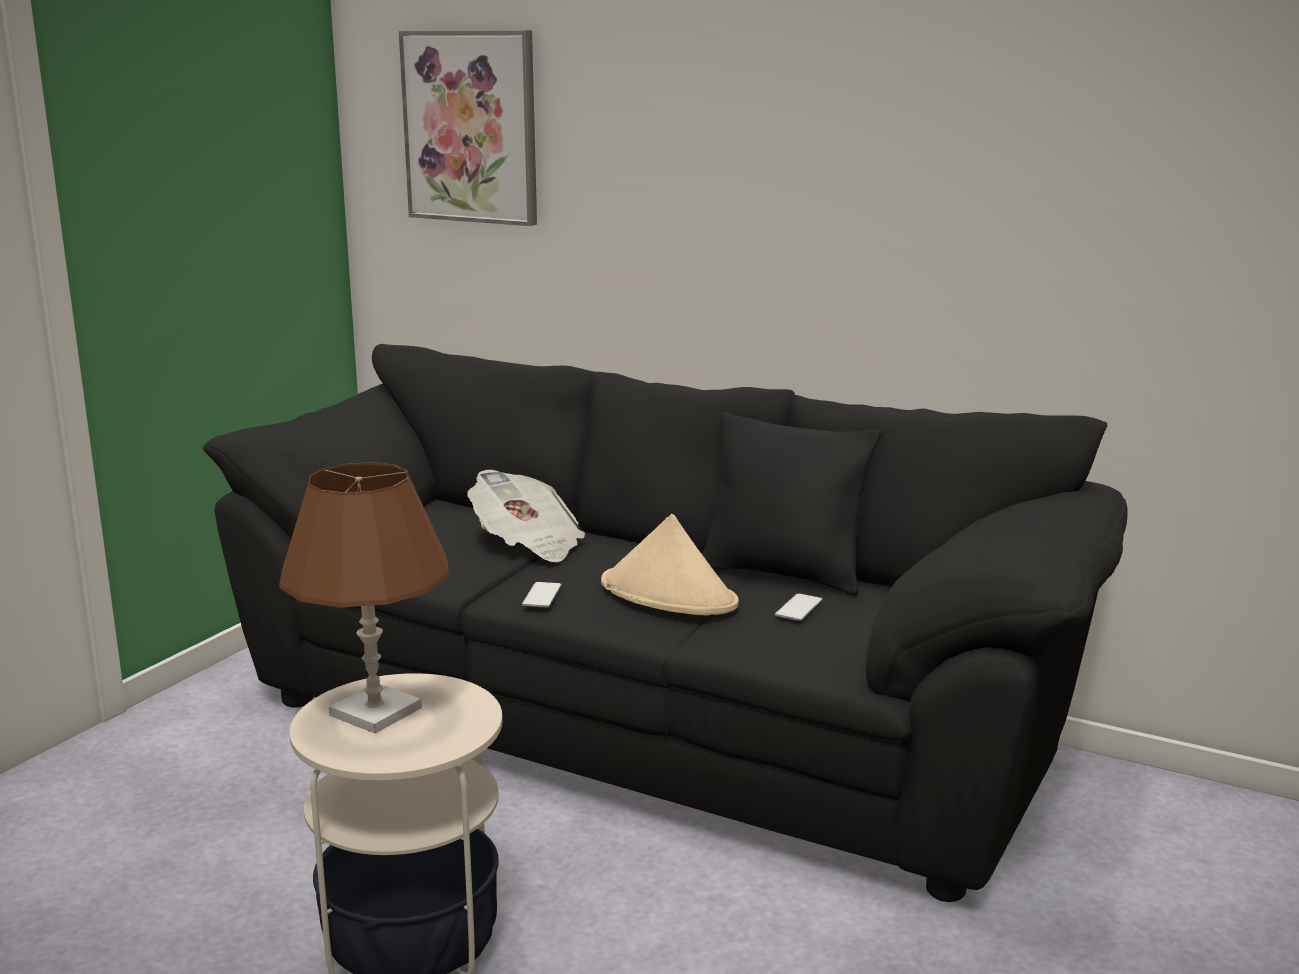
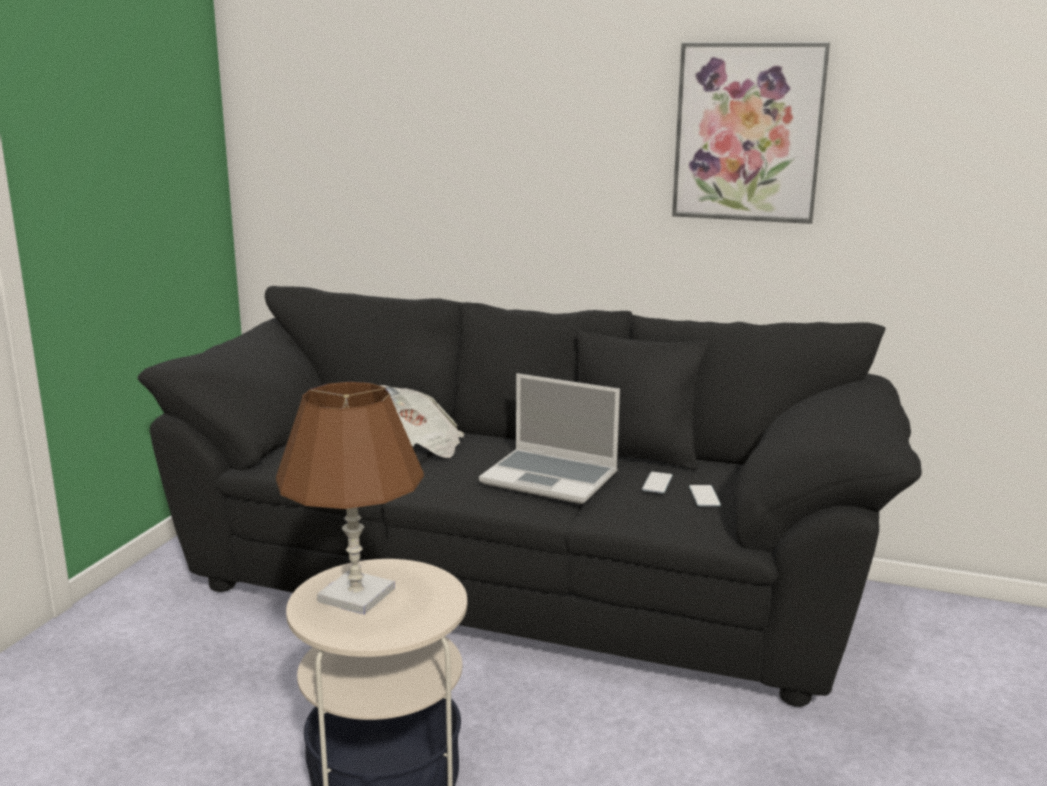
camera: 10 degrees left, 0 degrees up
(471, 127) = (342, 106): picture -> picture (748, 133)
(542, 595) = (448, 485): phone -> phone (704, 496)
(669, 594) = (551, 478): beige hat -> laptop

